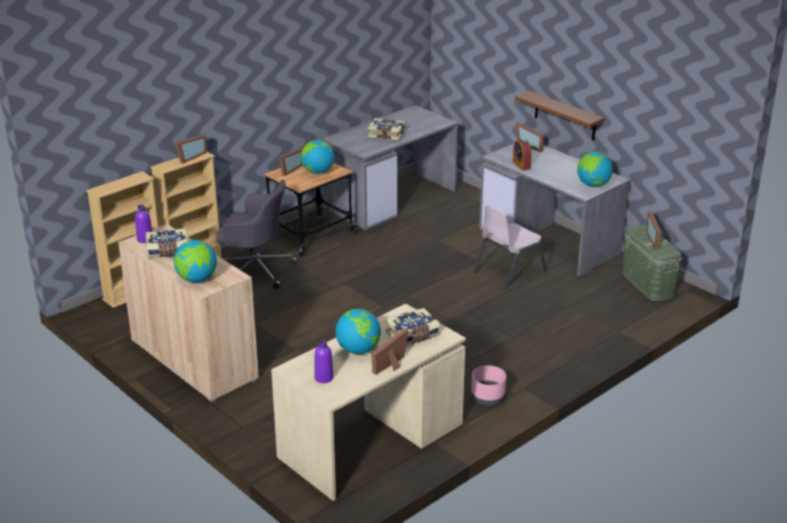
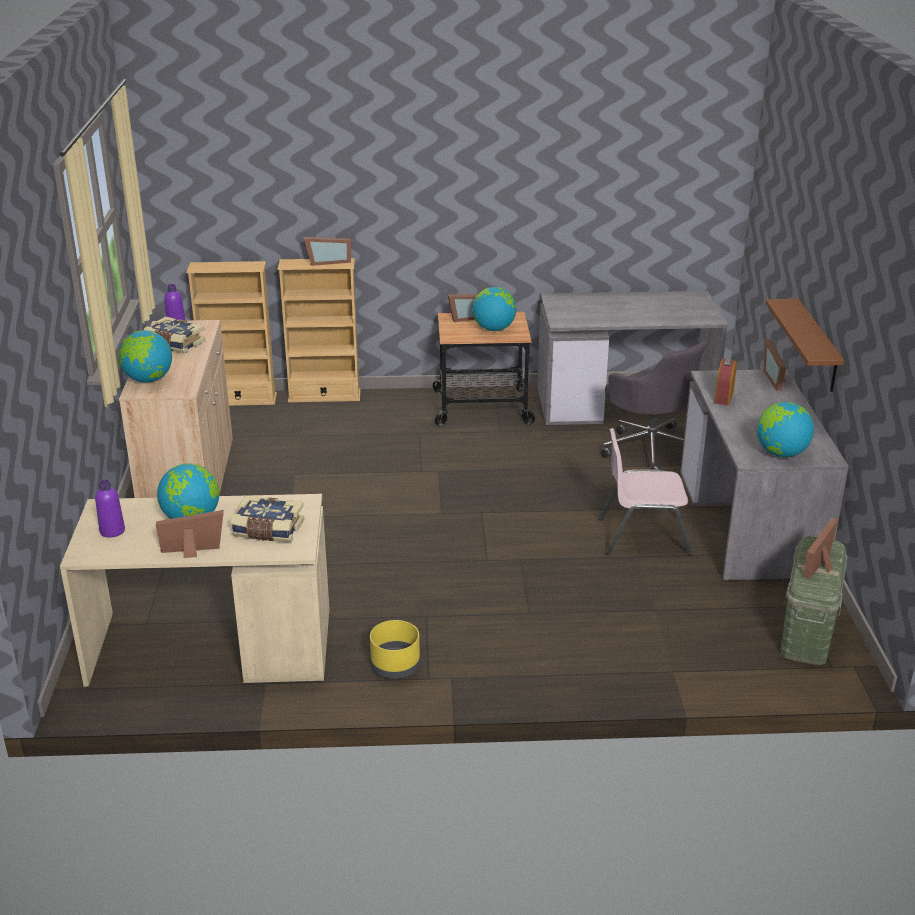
camera: 40 degrees right, 0 degrees up
(255, 270) = (374, 422): grey office chair -> grey office chair (650, 448)
(387, 134) = (618, 311): book -> none
(487, 398) = (394, 666): pink planter -> yellow planter

